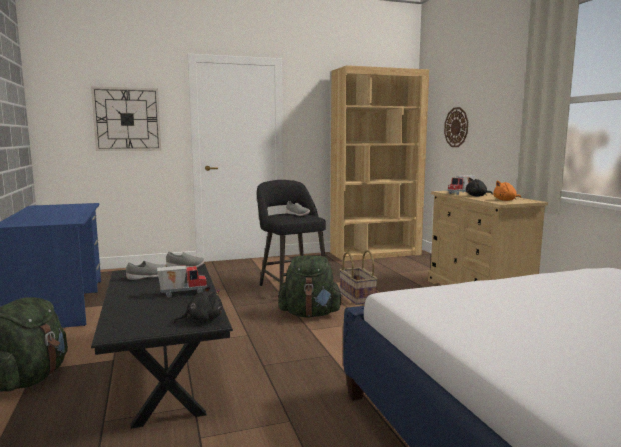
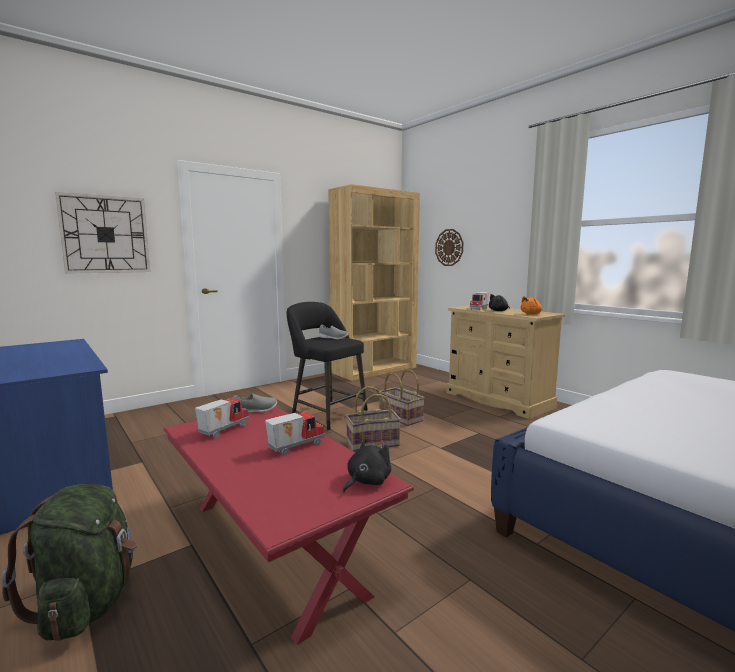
camera: 20 degrees left, 0 degrees up
(147, 277) = (223, 430): grey shoe -> toy truck
(165, 371) = (273, 546): black coffee table -> red coffee table
(310, 314) = (372, 443): green backpack -> basket

